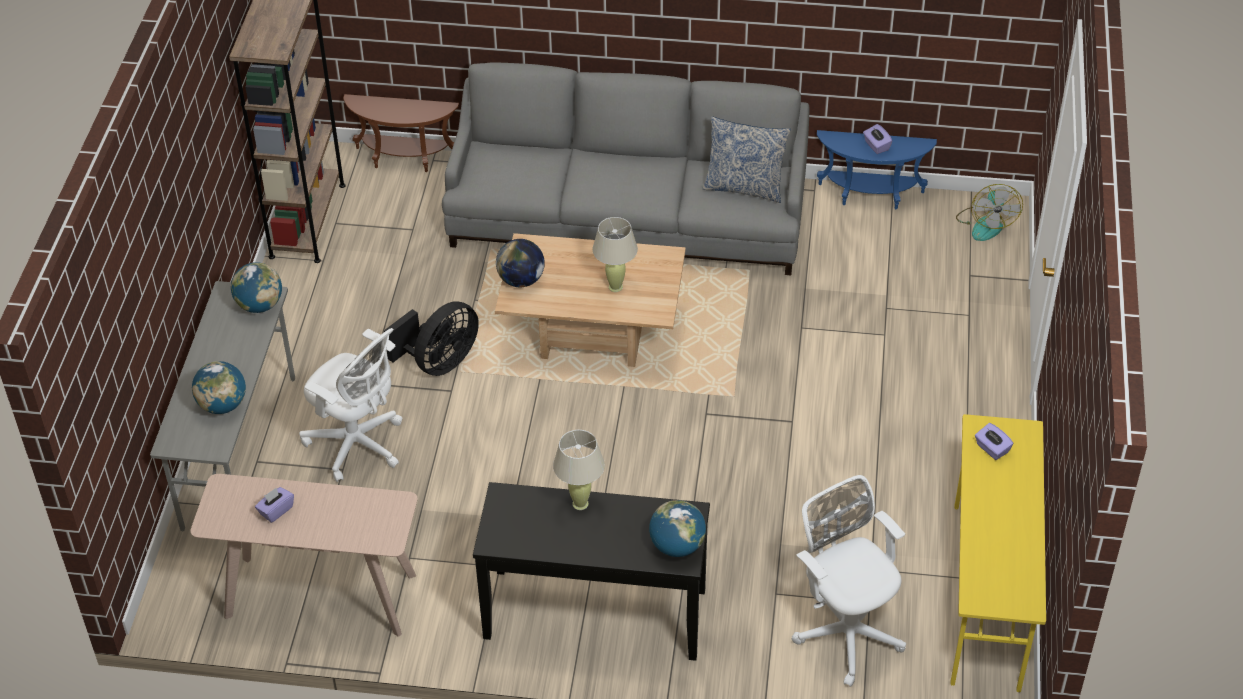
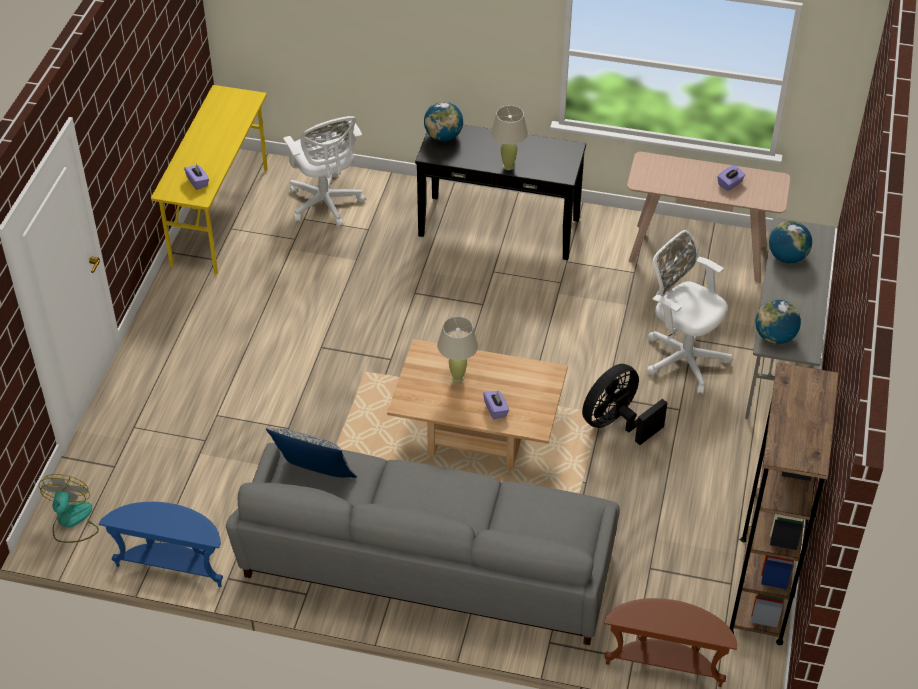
camera: 175 degrees left, 0 degrees up
(521, 280) = (542, 391): globe -> none
(876, 146) = (164, 520): purple tissue box -> purple tissue box (496, 410)

